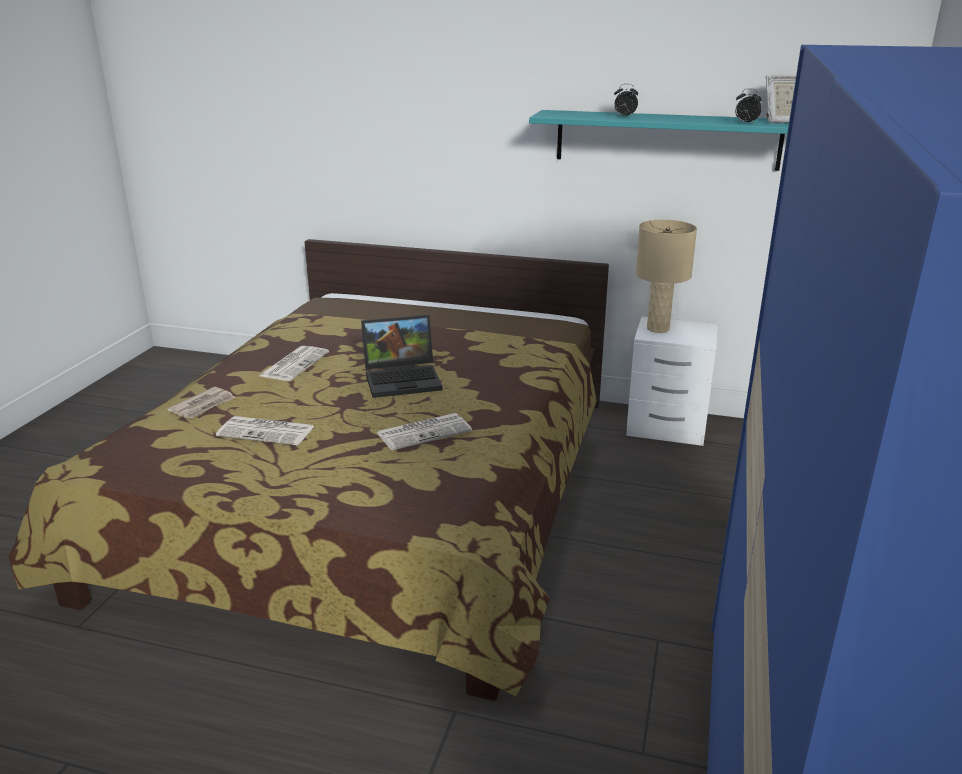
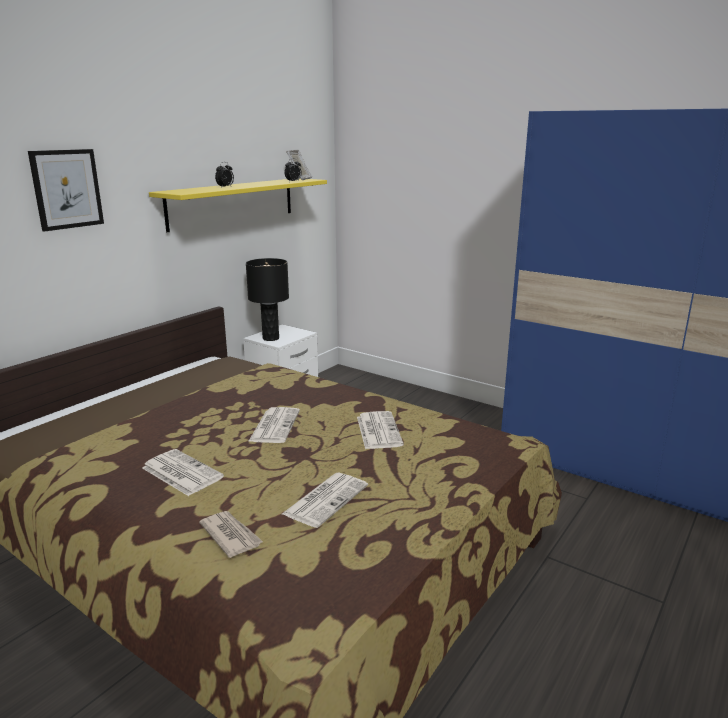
camera: 70 degrees left, 5 degrees down
(404, 379) = (274, 425): laptop -> newspaper
(450, 95) = (67, 189): none -> picture
(658, 328) = (270, 338): beige table lamp -> black table lamp
(666, 139) = (232, 203): turquoise shelf -> yellow shelf

